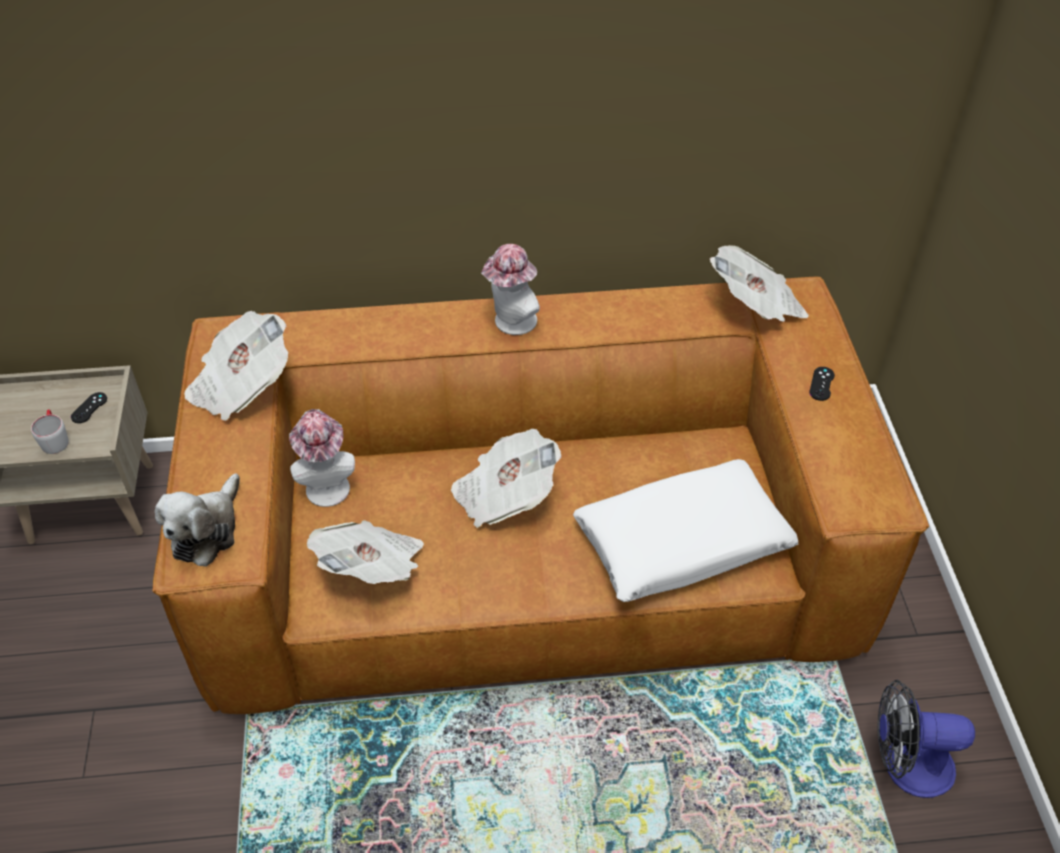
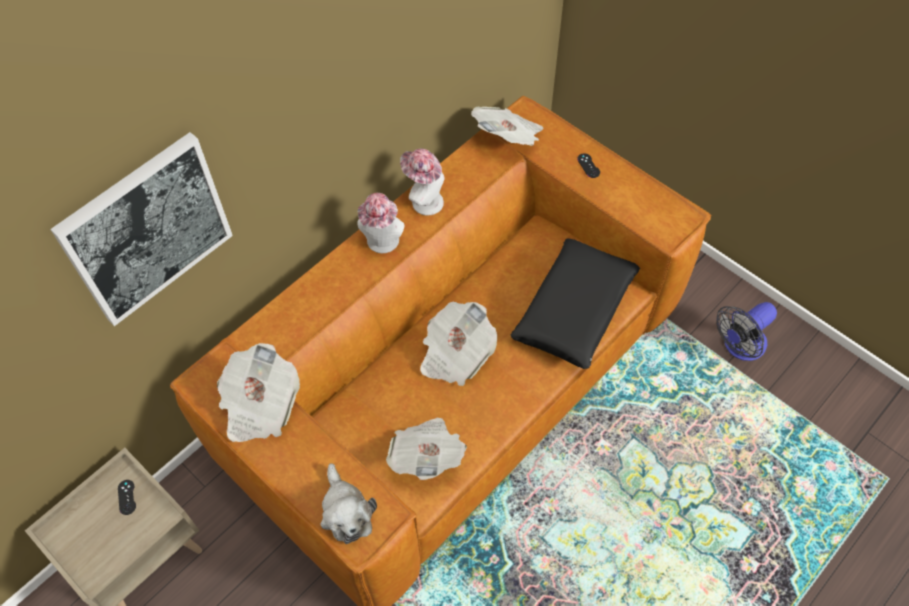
camera: 40 degrees left, 10 degrees up
(54, 439) = (127, 536): grey mug -> none
(215, 106) = (147, 229): none -> picture
(326, 484) = (344, 427): hat -> hat (423, 201)
(682, 543) = (575, 310): white pillow -> black pillow

